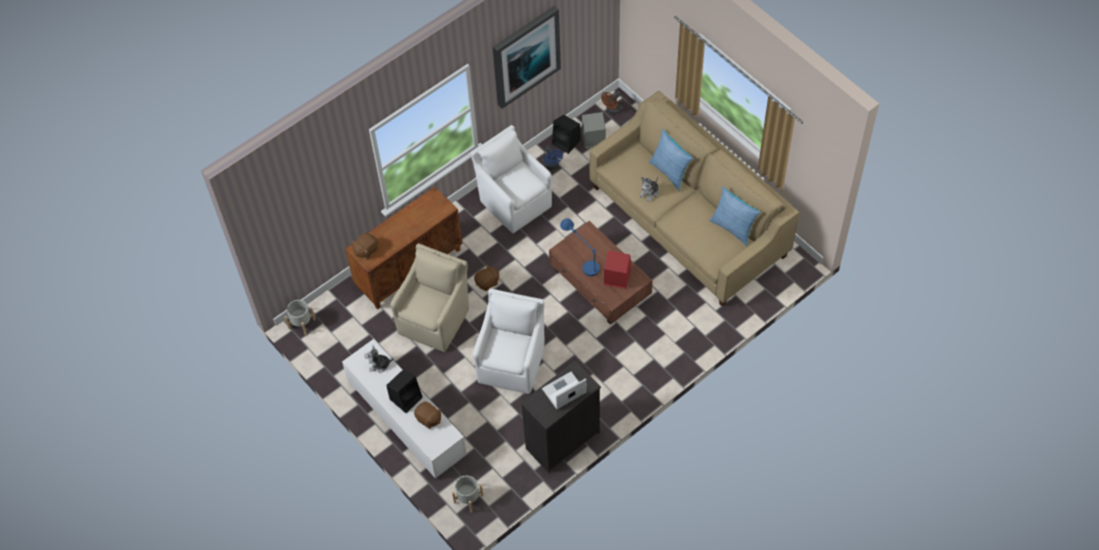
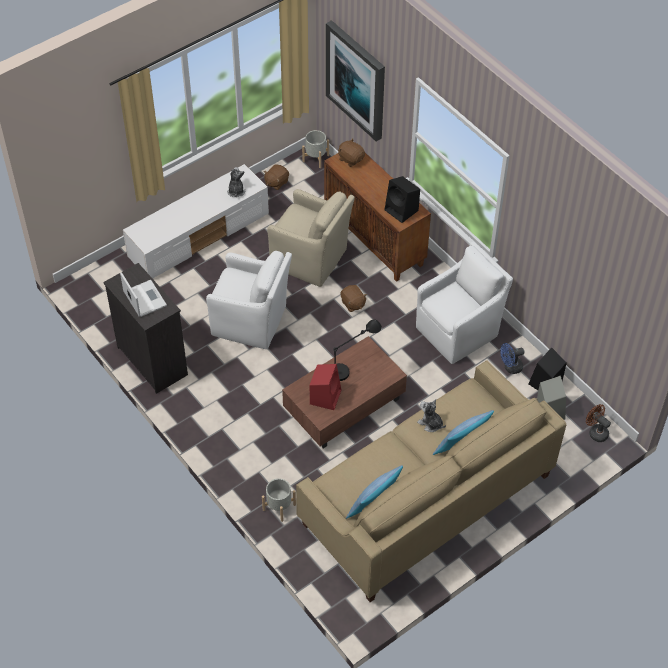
camera: 90 degrees right, 5 degrees down
(406, 397) = (196, 211): black speaker -> black speaker (402, 210)
(428, 419) = (169, 227): brown plush toy -> brown plush toy (276, 182)
(468, 499) = (101, 282): grey planter -> grey planter (279, 507)
(525, 56) = (558, 239): picture -> picture (357, 80)
(581, 259) = (353, 364): blue table lamp -> black table lamp

